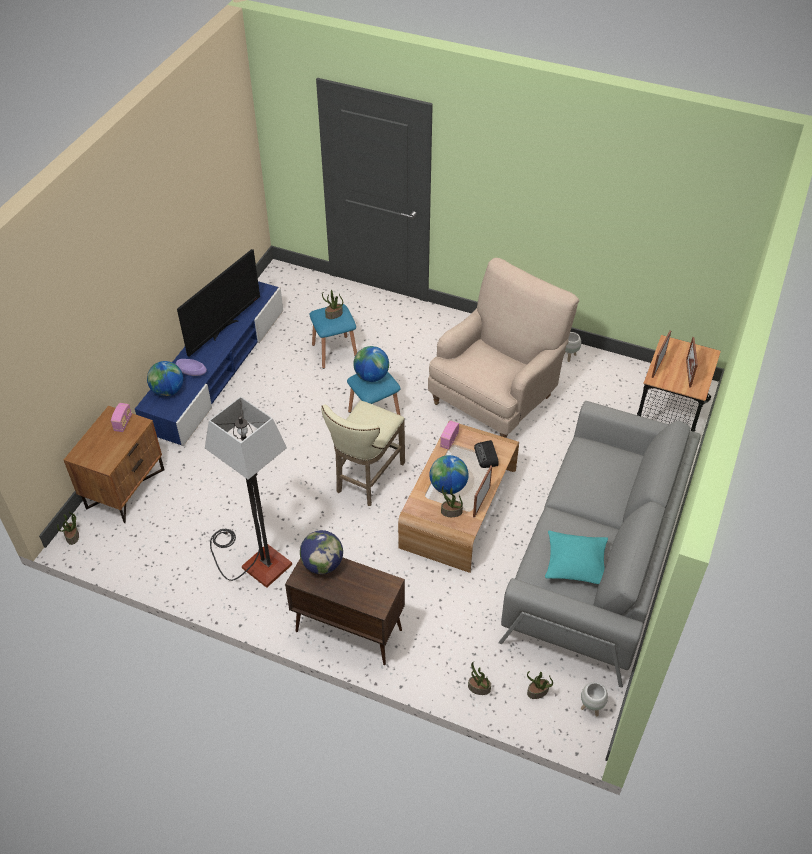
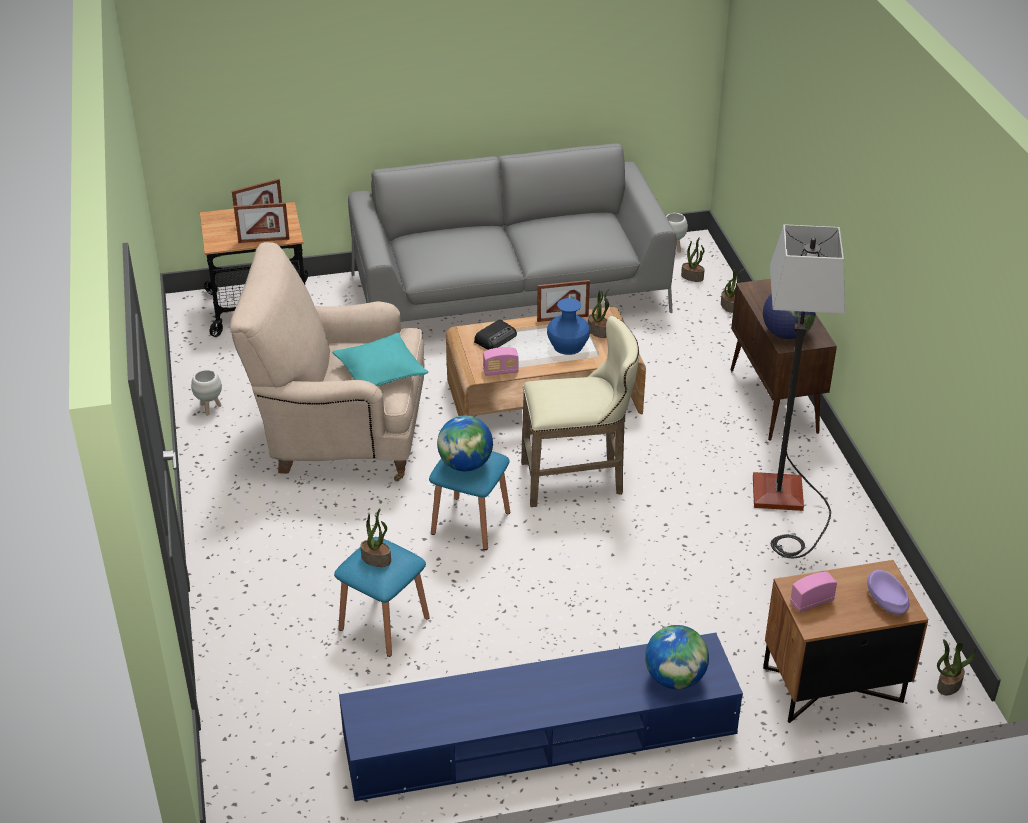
camera: 125 degrees left, 10 degrees down
(191, 372) = (615, 677): purple bowl -> purple bowl (886, 601)
(223, 329) = (495, 699): television -> none
(448, 487) = (568, 346): globe -> blue vase
(575, 563) = (583, 227): turquoise pillow -> turquoise pillow (380, 371)

